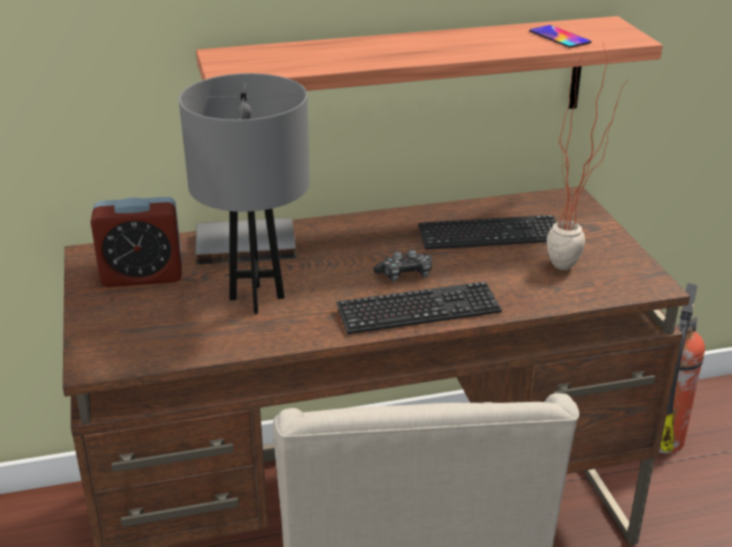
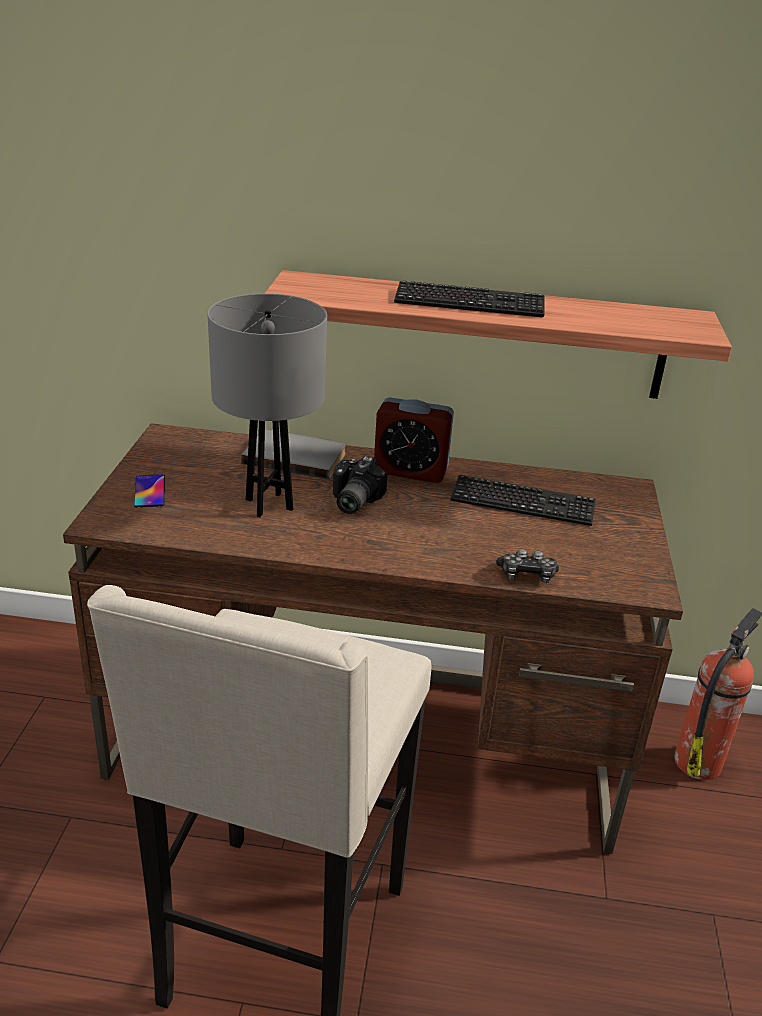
camera: 20 degrees right, 0 degrees up
(142, 276) = (191, 462): alarm clock -> alarm clock (410, 471)
(334, 274) = (351, 501): none -> camera
(405, 275) = (414, 518): game controller -> game controller (527, 575)
(418, 311) = (401, 552): keyboard -> keyboard (469, 303)
(559, 37) = (628, 320): phone -> phone (150, 491)
(574, 268) = (582, 554): potted plant -> none

